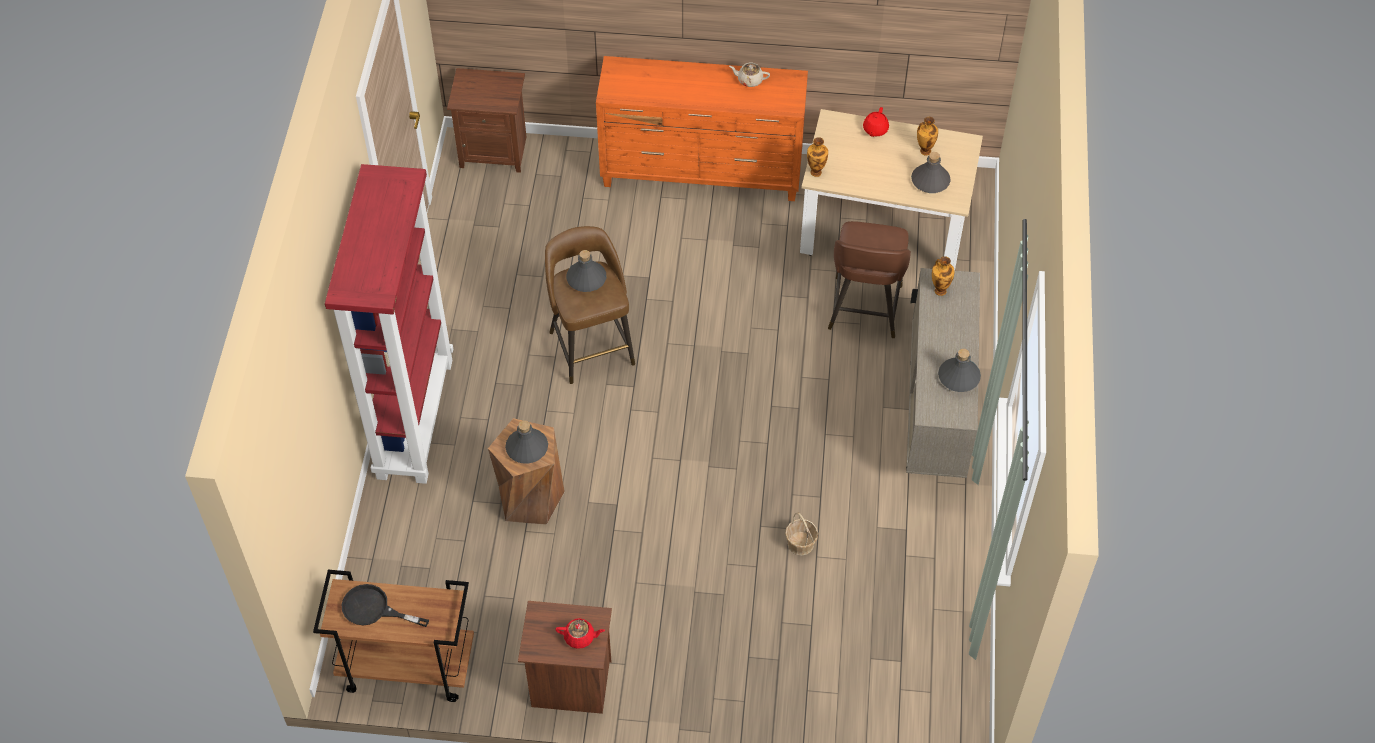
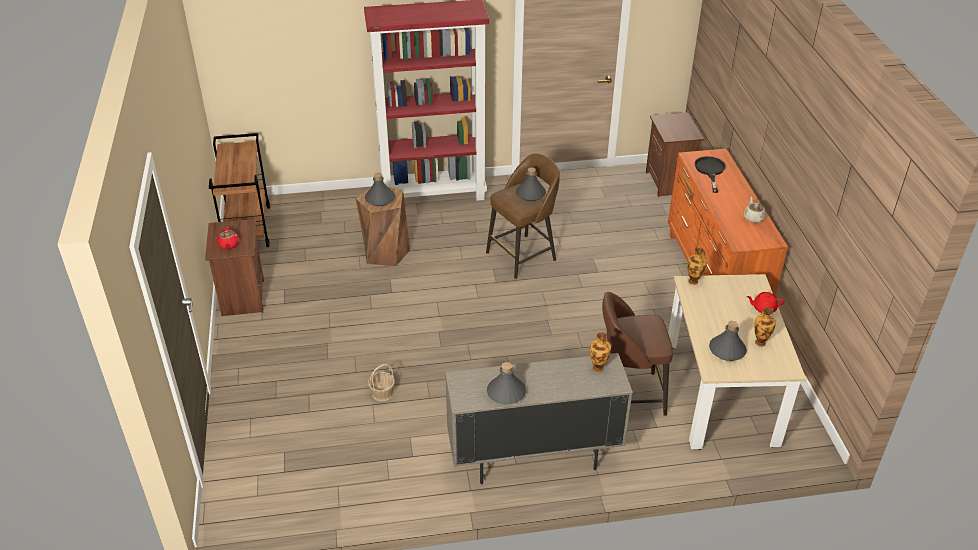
camera: 75 degrees right, 15 degrees down
(374, 609) = (236, 158): black frying pan -> black frying pan (710, 171)

